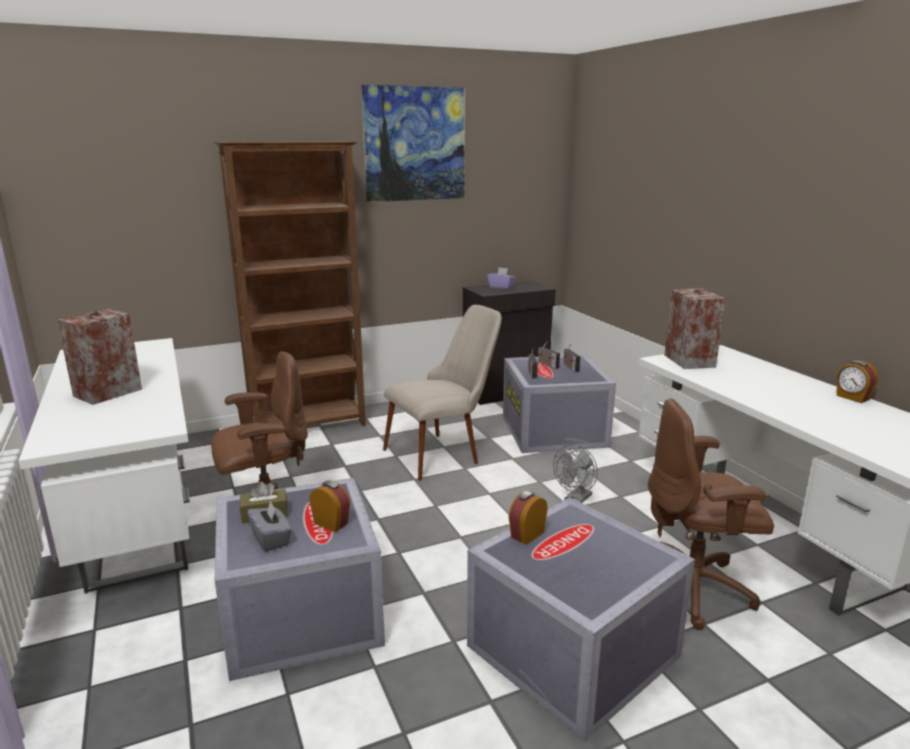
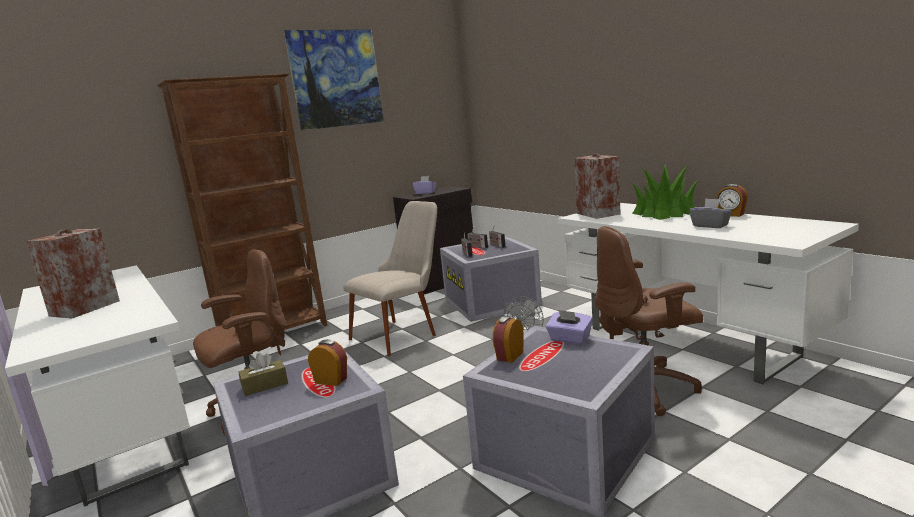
camera: 10 degrees left, 5 degrees down
(271, 539) = (277, 402): grey tissue box -> grey tissue box (710, 225)
(602, 526) = (569, 339): none -> purple tissue box
(771, 376) = (665, 213): none -> potted plant

